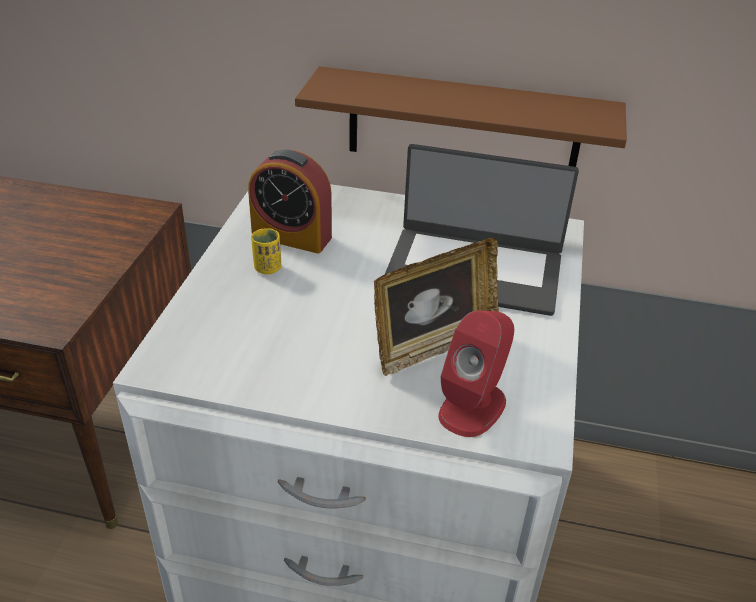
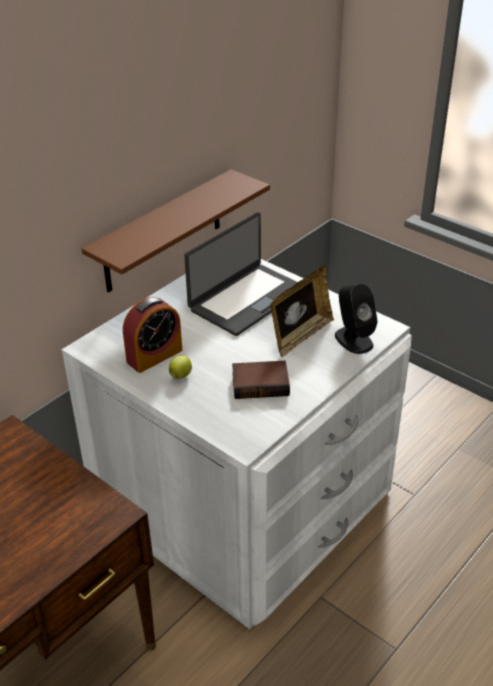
camera: 60 degrees left, 0 degrees up
(267, 268) = (181, 375): yellow cup -> apple
(295, 341) = (261, 383): none -> book
(434, 346) = (300, 336): picture frame -> picture frame turned 45 degrees clockwise
(473, 407) = (353, 339): red speaker -> black speaker

